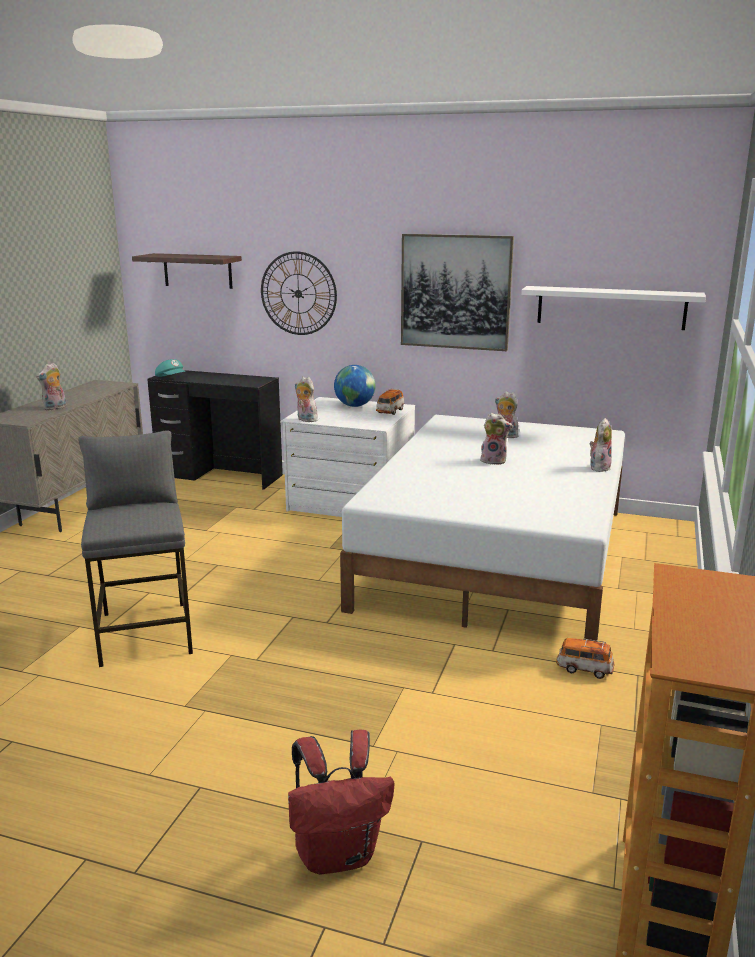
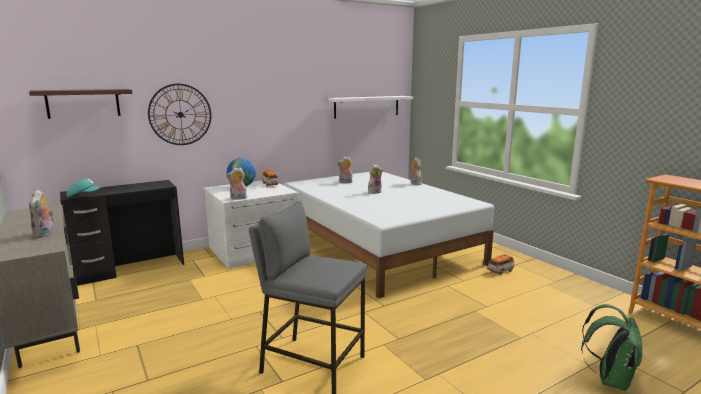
camera: 50 degrees left, 5 degrees down
(338, 854) = (610, 379): red backpack -> green backpack
(455, 292) = (289, 104): picture -> none

